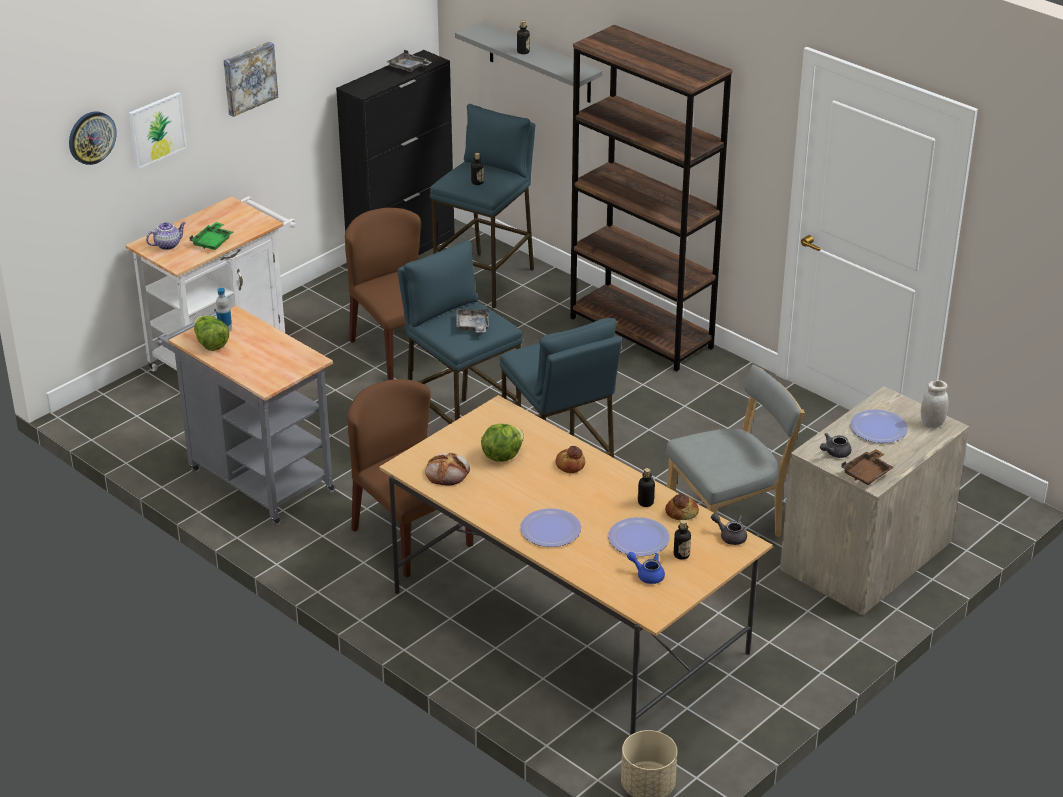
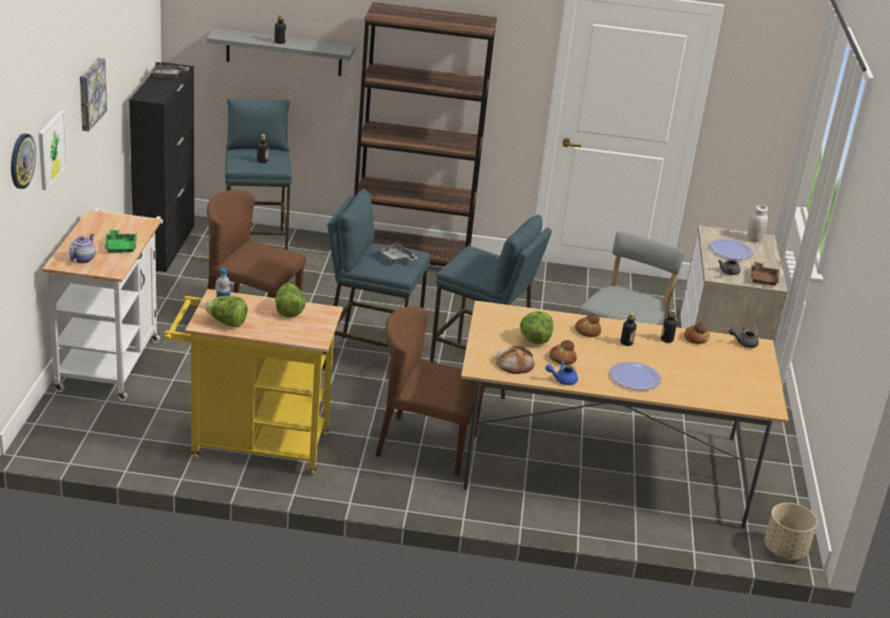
camera: 40 degrees left, 5 degrees down
(255, 477) = (251, 445): grey cart -> yellow cart
(278, 349) = (288, 310): none -> lettuce
(501, 484) = (562, 359): none -> bread
(638, 538) = (695, 364): plate -> none
(647, 574) = (732, 385): blue teapot -> blue teapot (562, 380)
(681, 555) = (733, 365): bottle -> bottle (626, 343)

